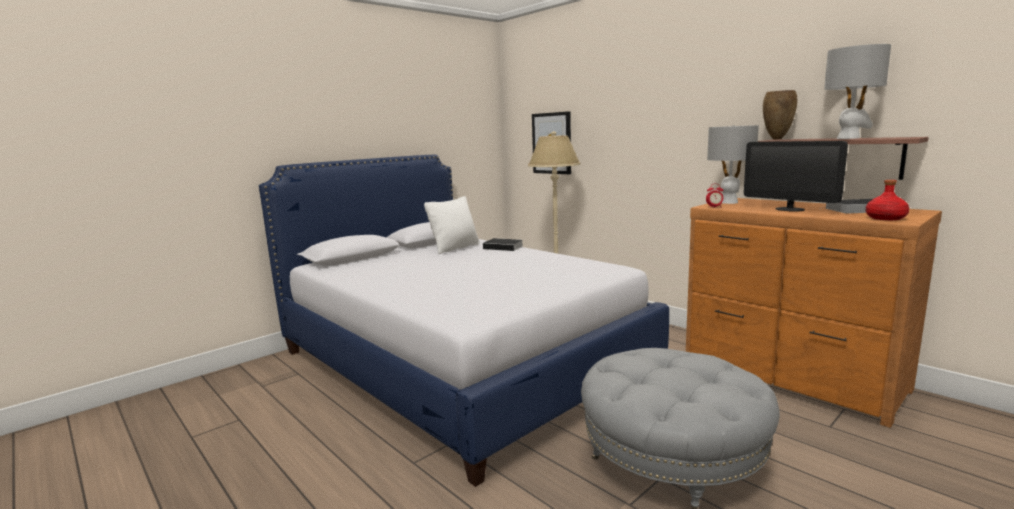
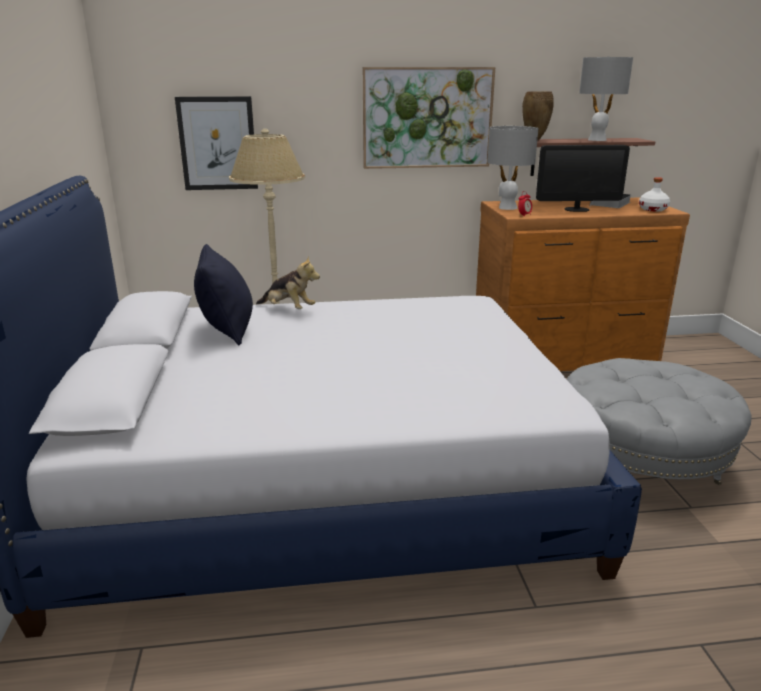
camera: 55 degrees left, 10 degrees up
(455, 248) = (227, 330): white pillow -> black pillow
(504, 247) = (288, 309): book -> plush toy
(684, 122) = (427, 118): none -> picture
(886, 218) = (653, 209): red bottle -> white bottle

